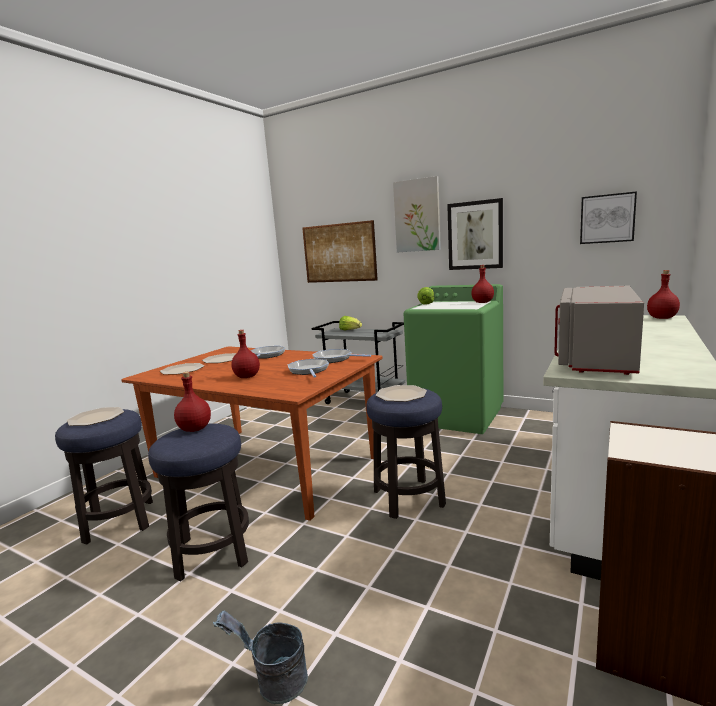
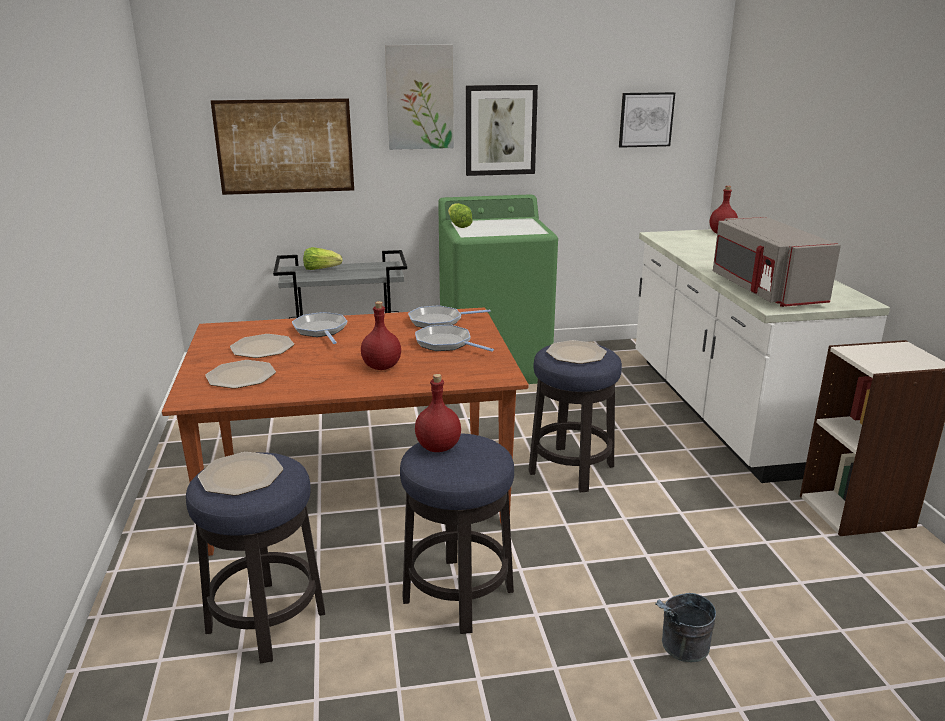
camera: 40 degrees left, 10 degrees up
(482, 302) = (527, 221): red bottle -> none

